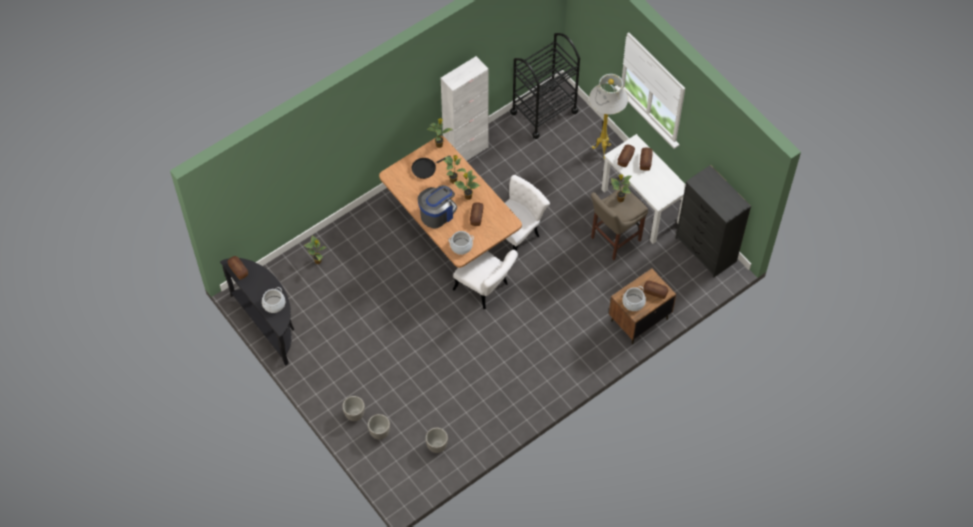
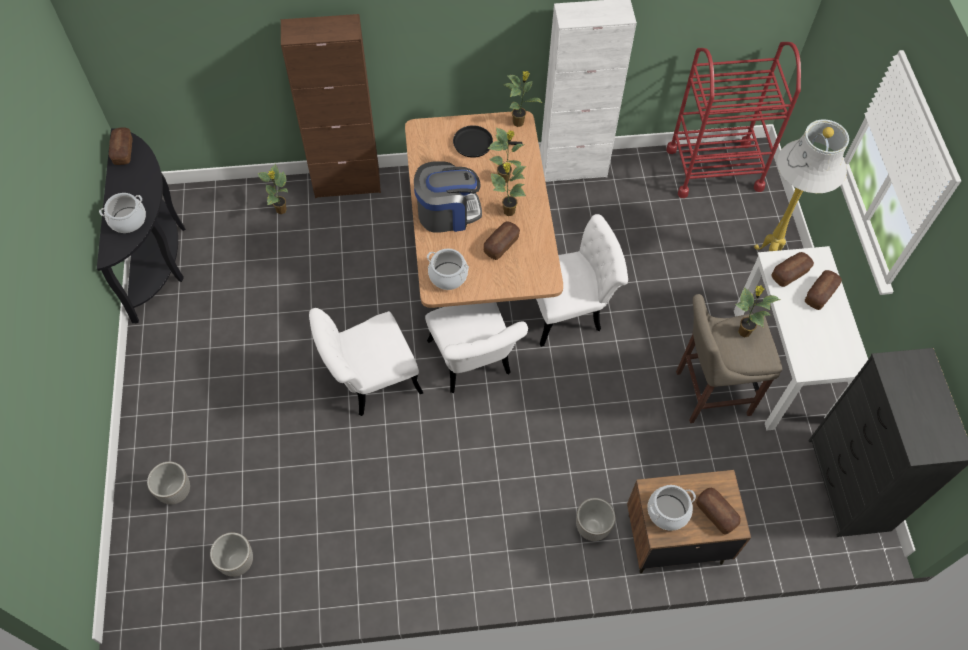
camera: 30 degrees right, 0 degrees up
(344, 226) = (347, 184): none -> brown cabinet
(354, 414) = (163, 444): planter -> planter (591, 527)
(438, 326) = (370, 381): none -> white chair
(544, 112) = (714, 169): black cart -> red cart

